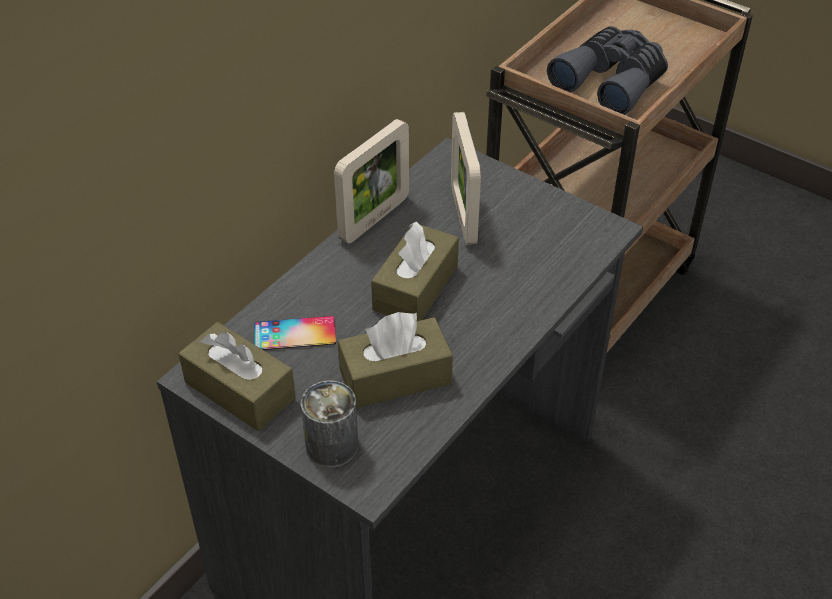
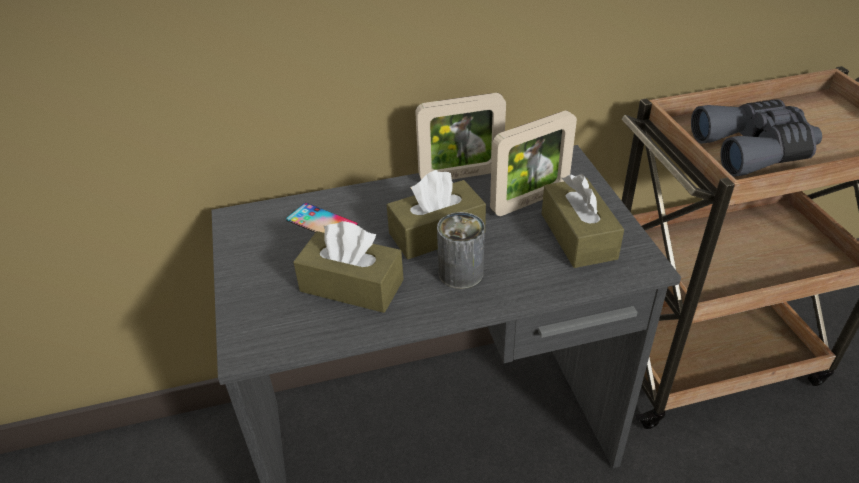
camera: 40 degrees right, 5 degrees down
(240, 390) = (247, 240): brown tissue box -> brown tissue box (578, 236)
(332, 446) = (256, 308): can -> can (461, 273)
(463, 215) = (529, 201): picture frame -> picture frame turned 150 degrees counterclockwise

